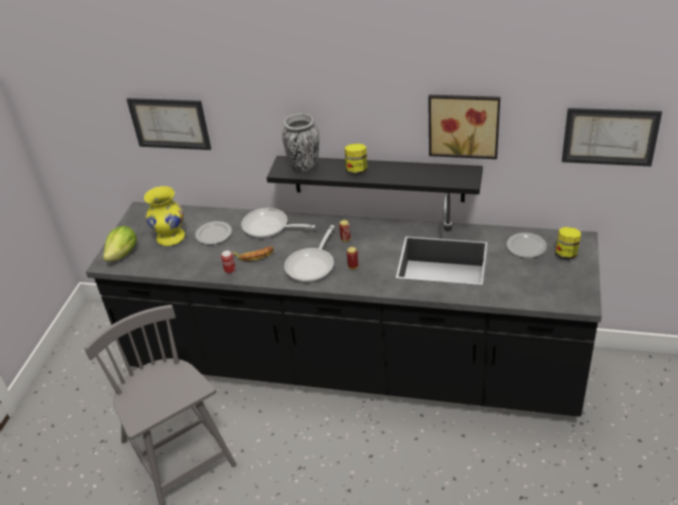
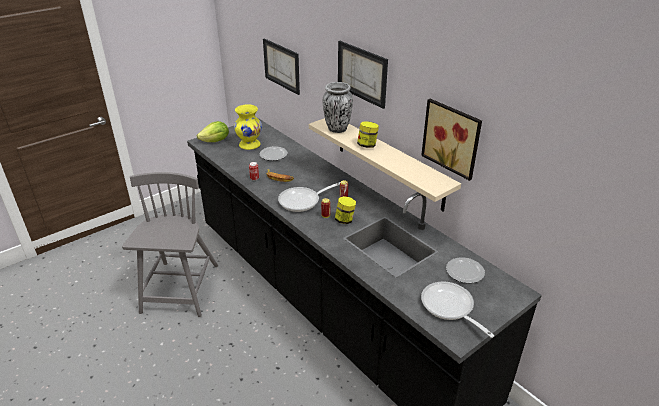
camera: 35 degrees right, 5 degrees down
(269, 227) = (308, 167): frying pan -> frying pan (449, 308)
(378, 178) = (389, 162): black shelf -> beige shelf
(566, 254) = (491, 295): jar -> jar (345, 220)
(609, 136) = (571, 200): picture -> picture (362, 73)

